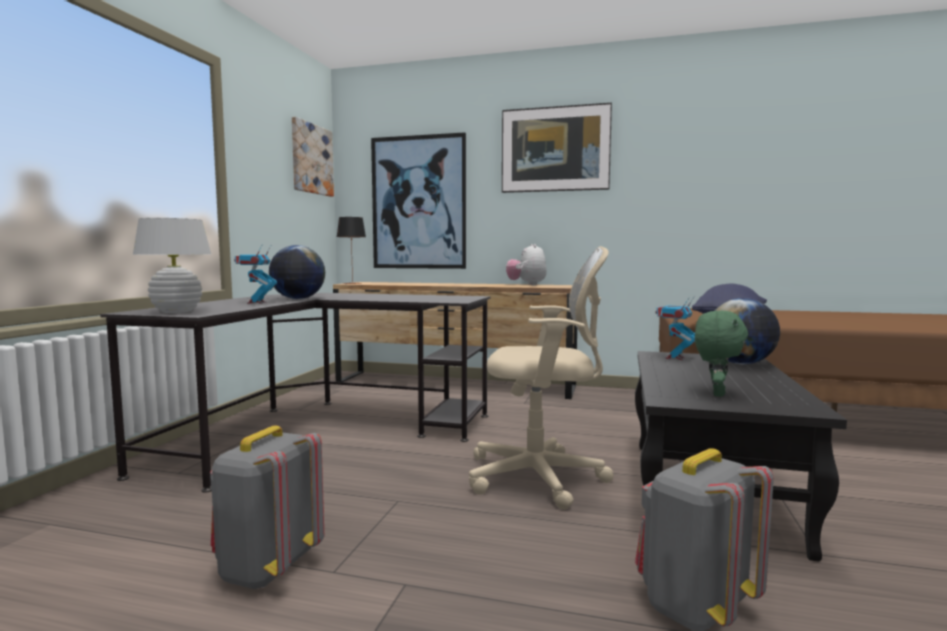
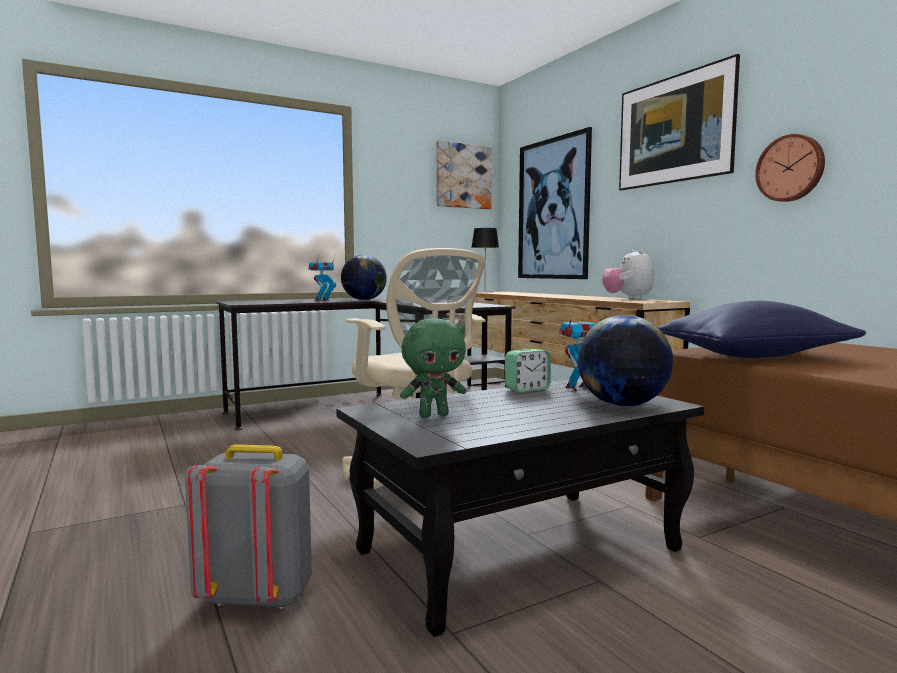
camera: 45 degrees right, 0 degrees up
(176, 311) = (247, 302): white table lamp -> none
(267, 569) = (164, 472): grey backpack -> none
(526, 284) = (628, 298): plush toy -> plush toy turned 45 degrees counterclockwise
(653, 191) = (791, 168): none -> wall clock
(658, 364) = (527, 389): none -> alarm clock

